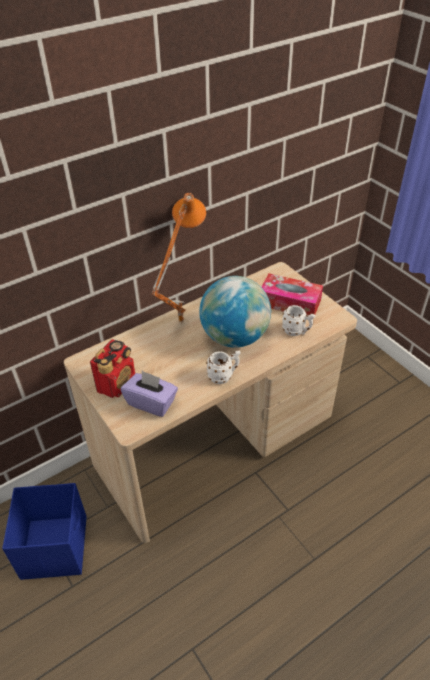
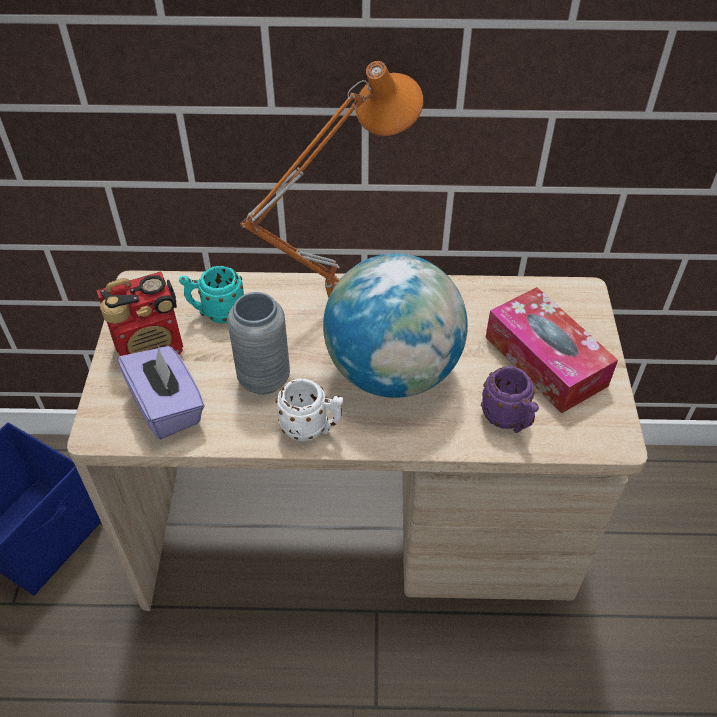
camera: 35 degrees right, 5 degrees up
(132, 353) = (216, 313): none -> turquoise mug
(183, 368) = (264, 379): none -> grey vase
(297, 331) = (508, 420): white mug -> purple mug

